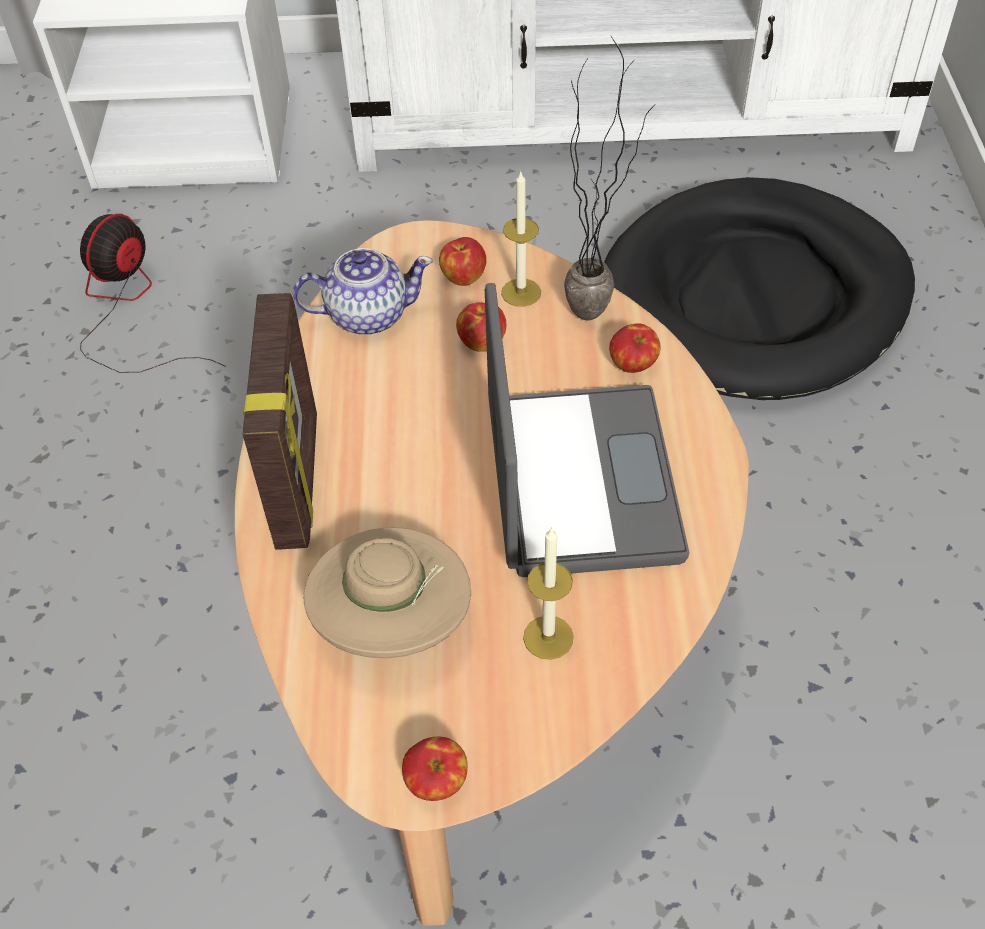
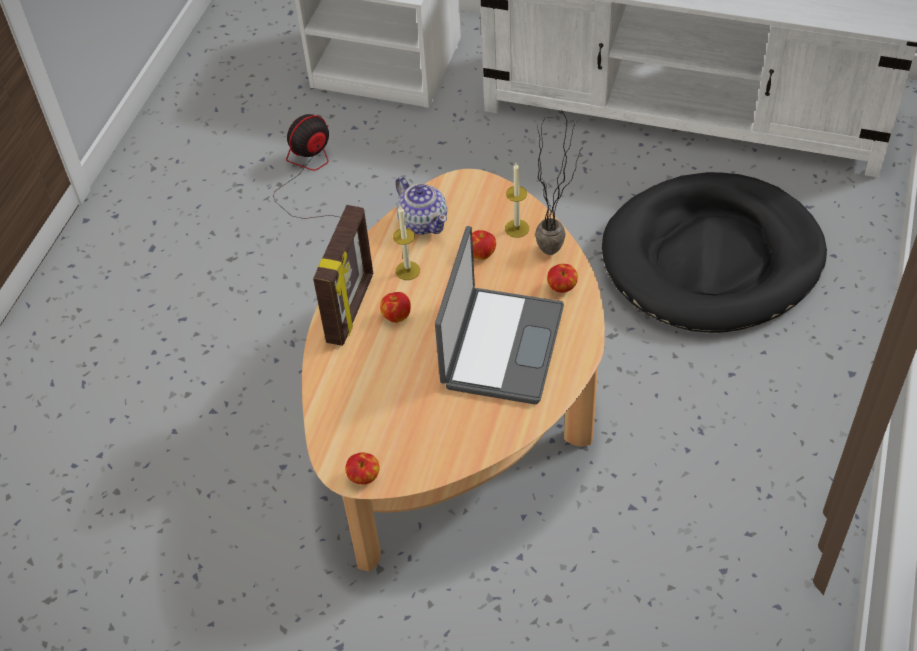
camera: 20 degrees right, 0 degrees up
(367, 315) = (423, 222): teapot -> teapot turned 45 degrees clockwise
(393, 623) = (372, 396): beige hat -> none
(463, 277) = (487, 211): apple -> apple (396, 316)
(548, 637) = (448, 423): candle -> candle (407, 270)

